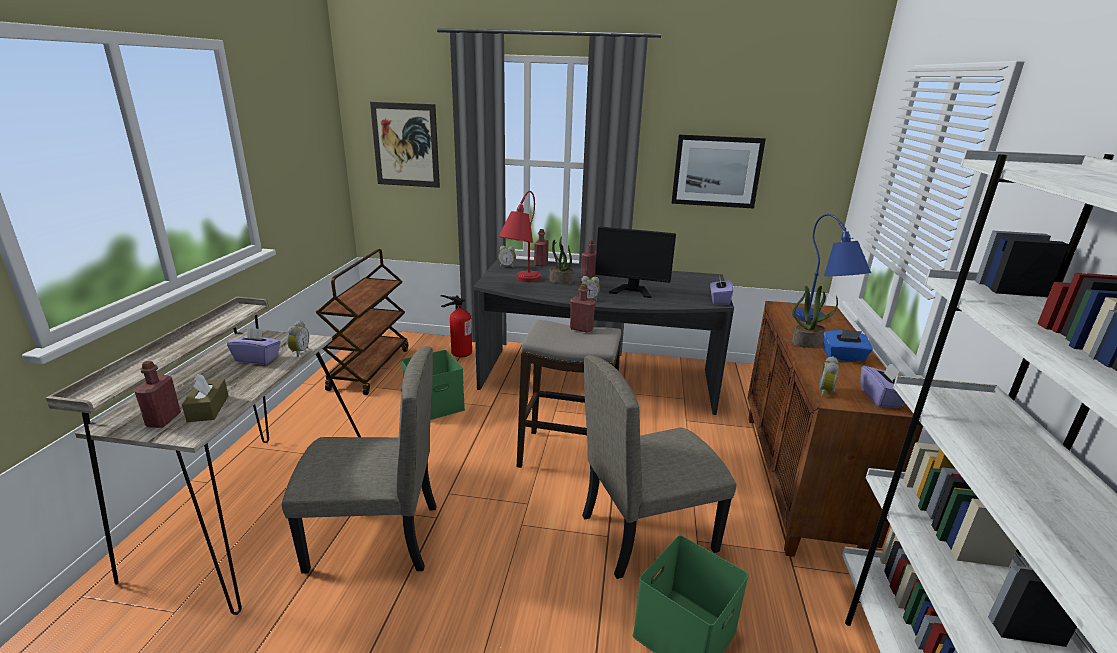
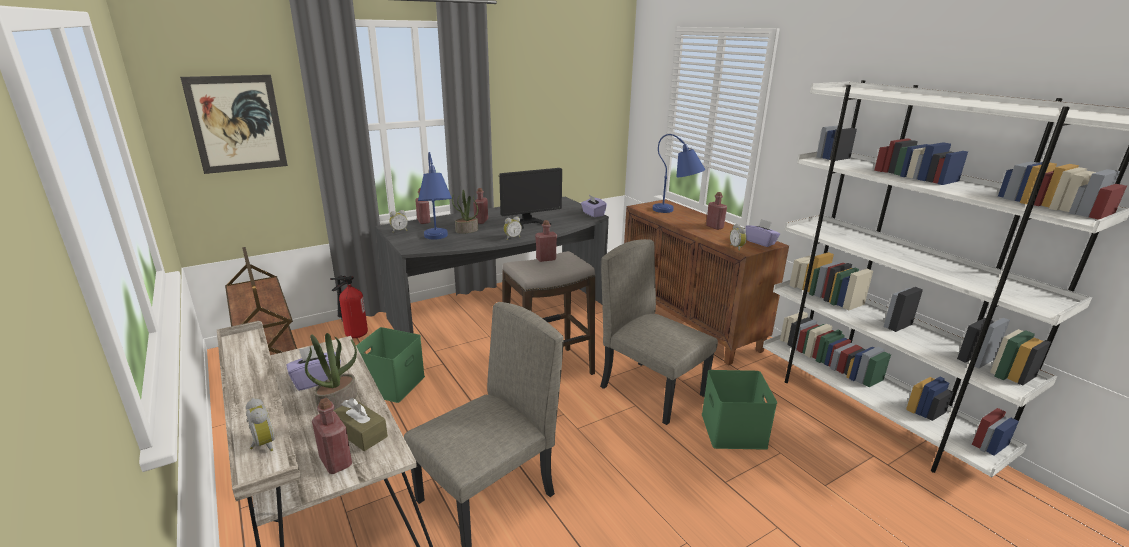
camera: 40 degrees left, 0 degrees up
(299, 352) = (347, 358): alarm clock -> alarm clock (262, 445)
(520, 283) = (437, 241): red table lamp -> blue table lamp
(647, 532) = (653, 391): beige chair -> beige chair turned 105 degrees clockwise
(716, 171) = (544, 114): picture -> none
(806, 342) = (686, 224): potted plant -> potted plant (337, 401)
(843, 357) = (714, 227): blue tissue box -> red bottle

